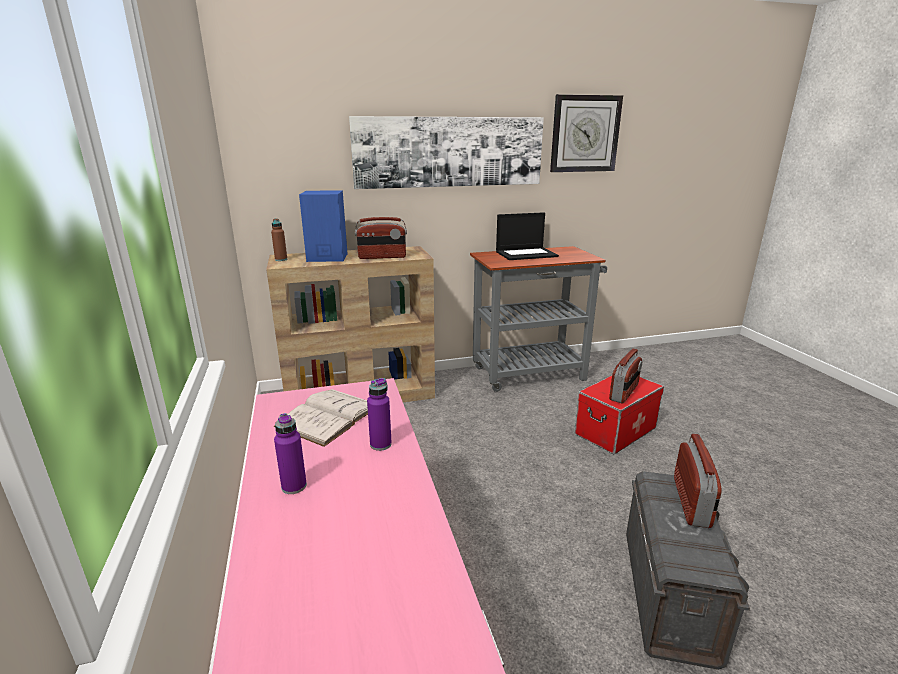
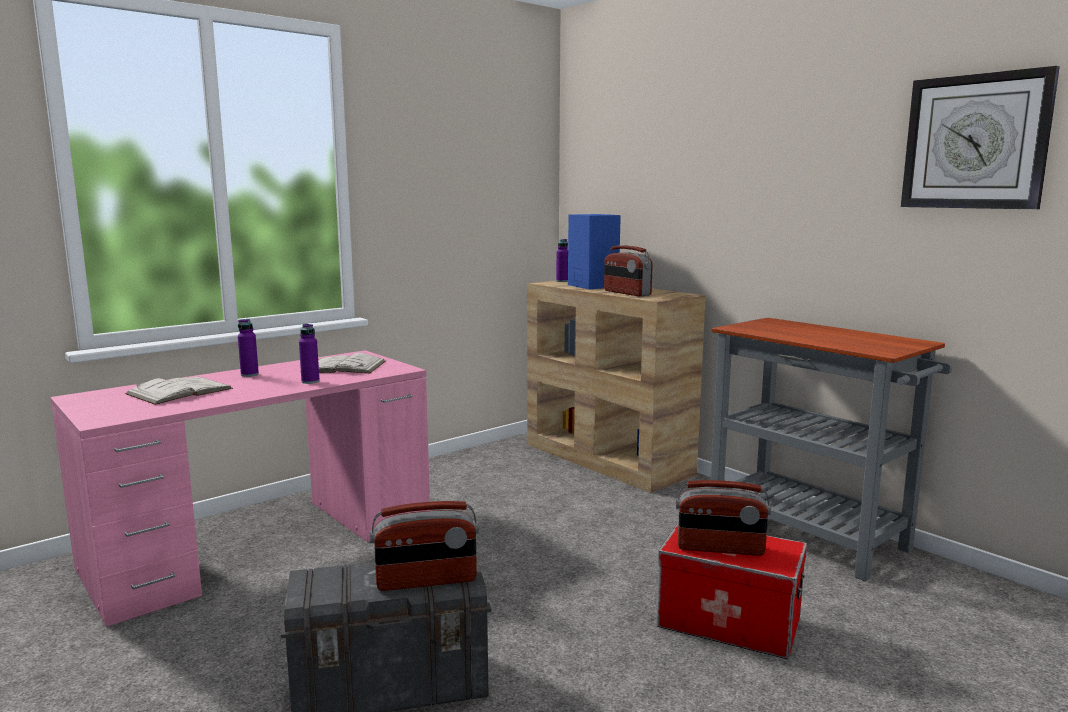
camera: 65 degrees right, 10 degrees down
(281, 259) = (562, 281): brown bottle -> purple bottle
(332, 559) = (179, 391): none -> white book
(449, 152) = (753, 174): picture -> none
(526, 254) = (821, 331): laptop -> none

